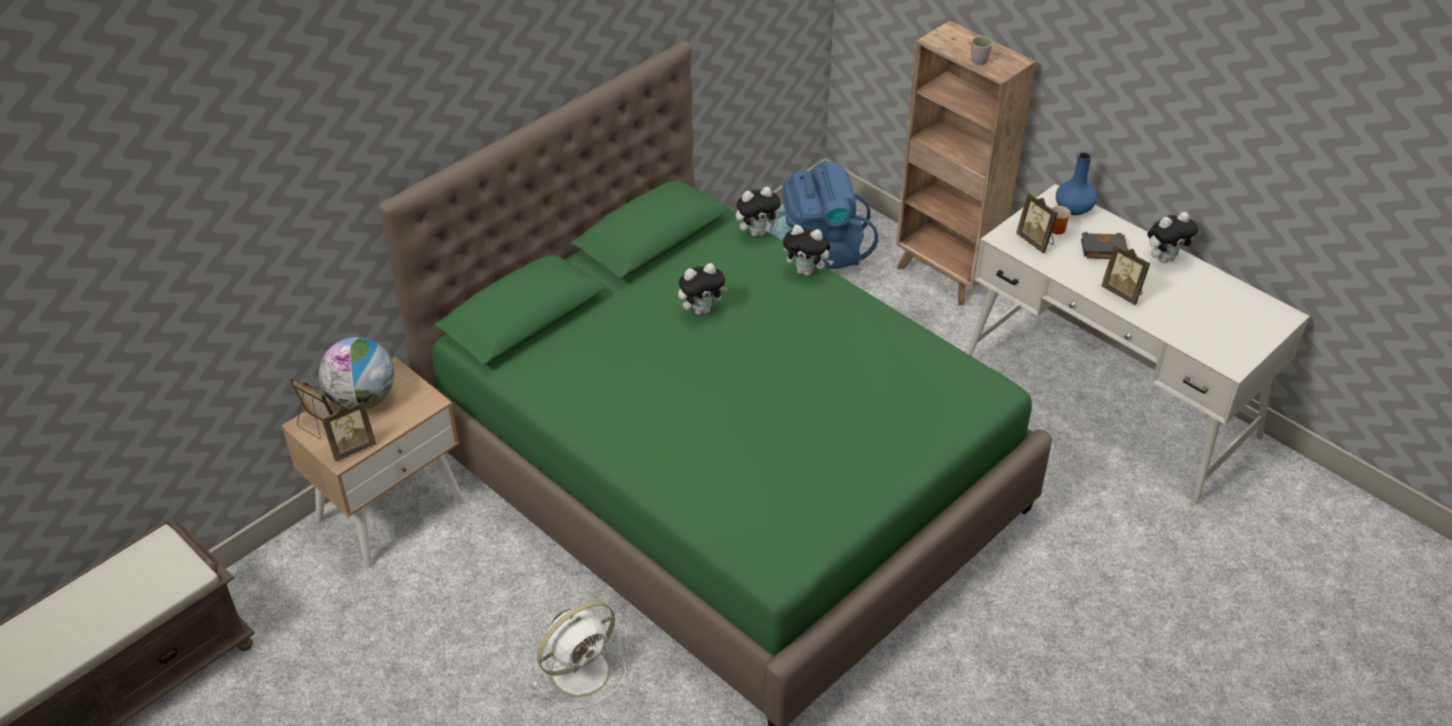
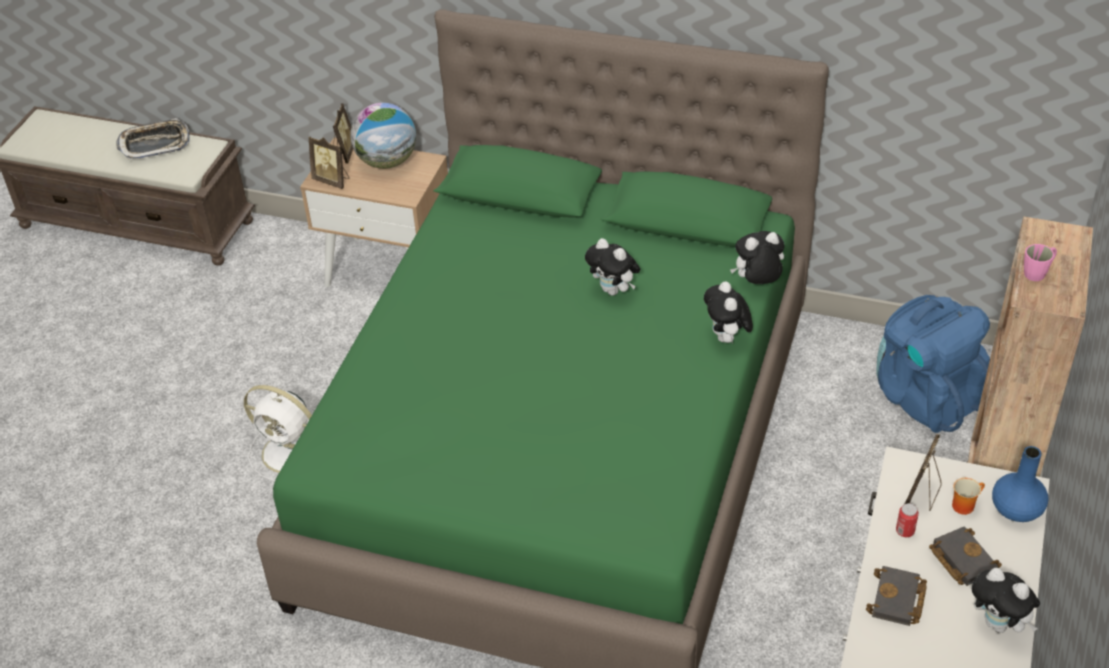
camera: 65 degrees right, 0 degrees up
(103, 588) = (155, 144): none -> tray
(757, 232) = (757, 283): plush toy -> plush toy turned 120 degrees clockwise
(978, 58) = (1038, 272): grey mug -> pink mug
(1064, 263) = (905, 531): none -> can
(1123, 292) = (898, 601): picture frame -> black book

